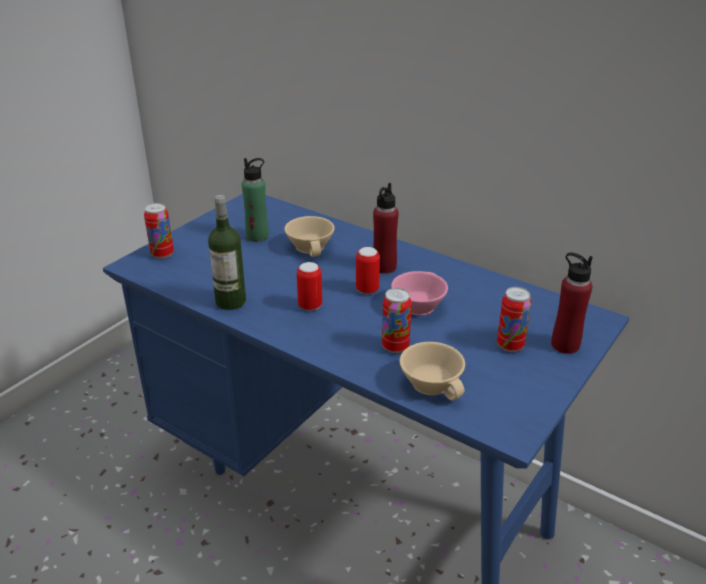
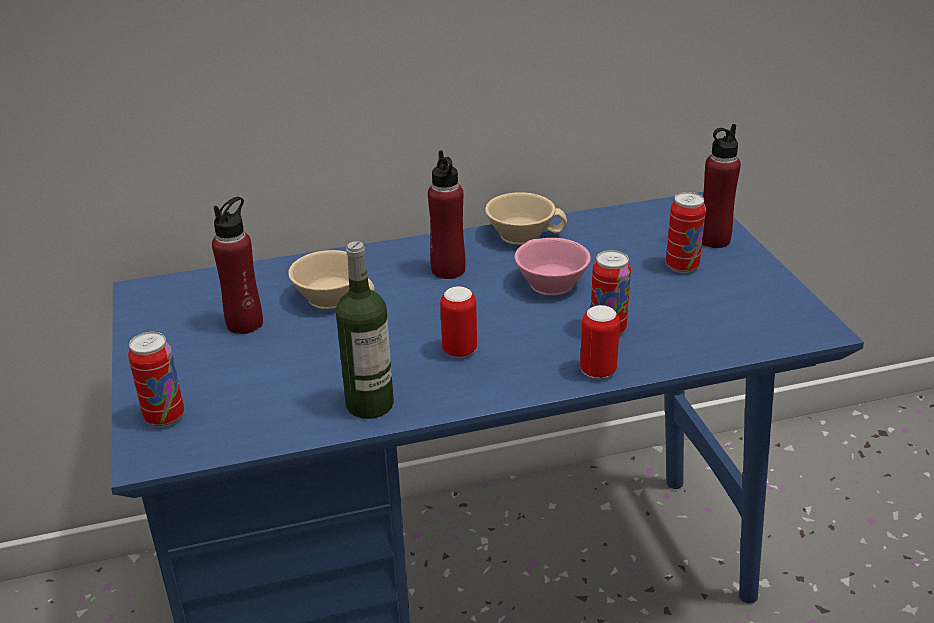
camera: 50 degrees left, 0 degrees up
(257, 236) = (245, 323): green bottle -> red bottle
(367, 290) = (478, 300): can -> can (598, 371)
(434, 383) = (696, 335): beige cup -> beige cup (522, 233)

